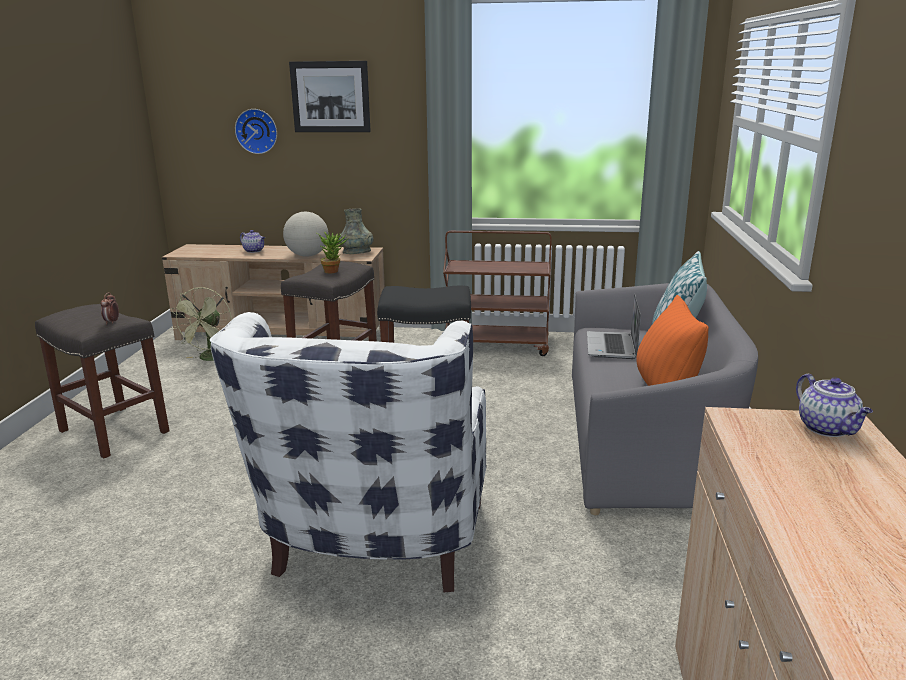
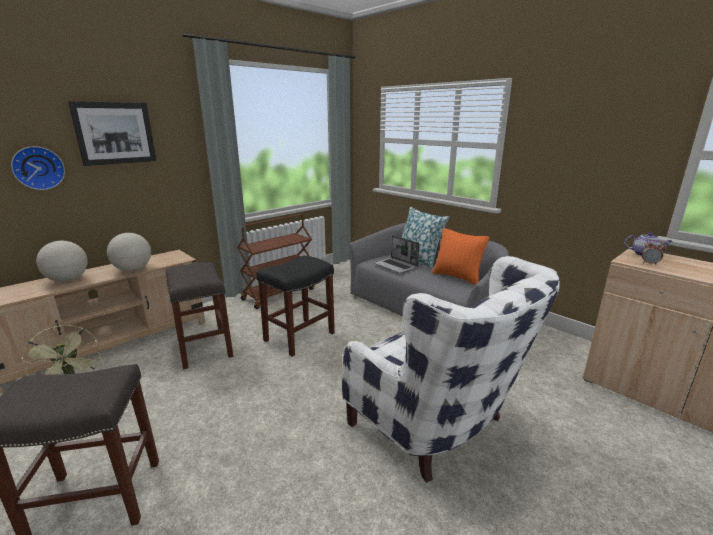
camera: 50 degrees left, 0 degrees up
(112, 322) = (108, 381): alarm clock -> alarm clock (649, 263)
(254, 251) = (68, 280): teapot -> globe
(334, 271) = (196, 272): potted plant -> none
(357, 252) = (168, 257): grey vase -> none

